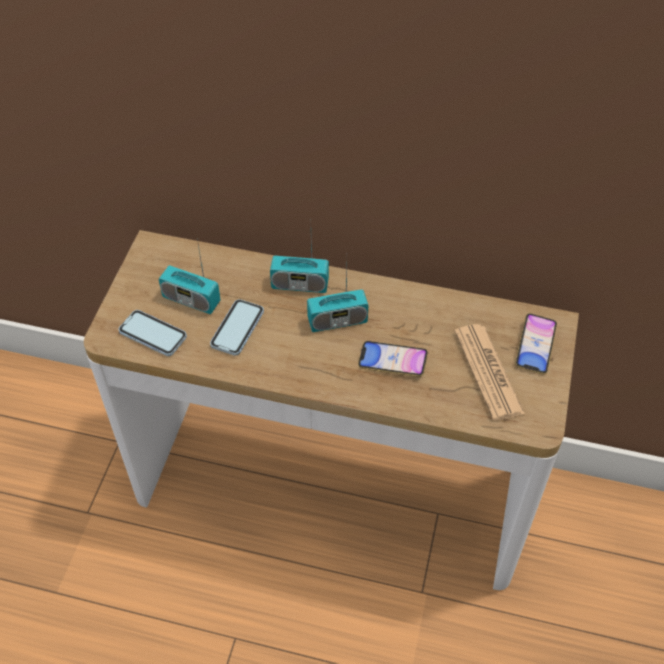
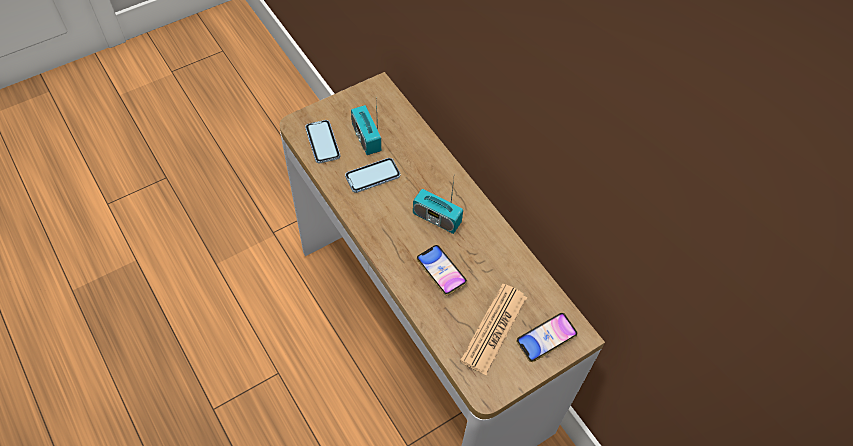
camera: 40 degrees right, 5 degrees up
(300, 284) = (440, 177): radio -> none

